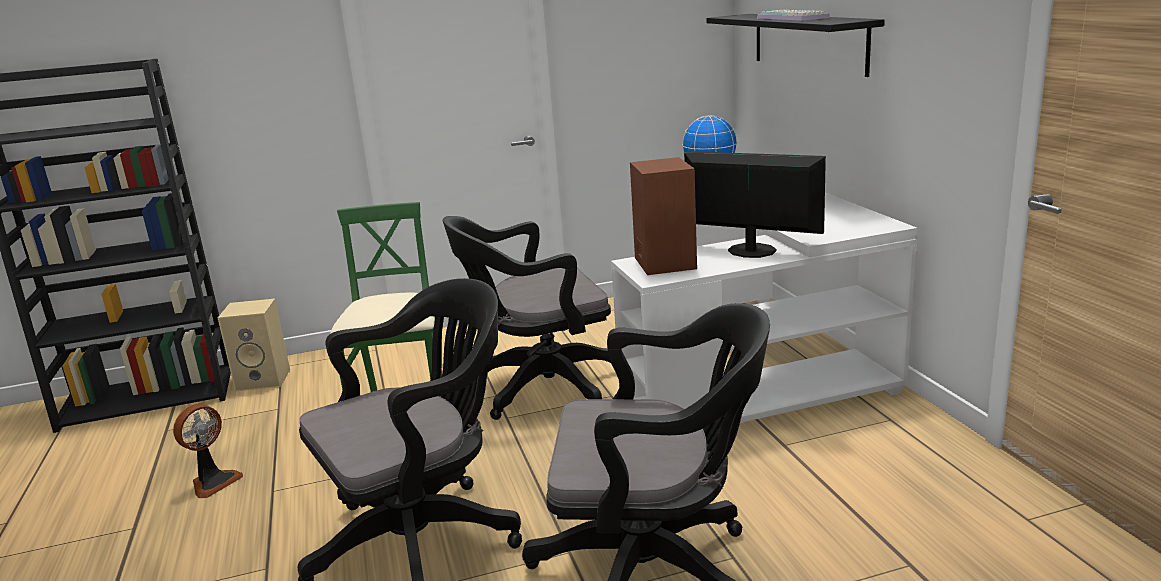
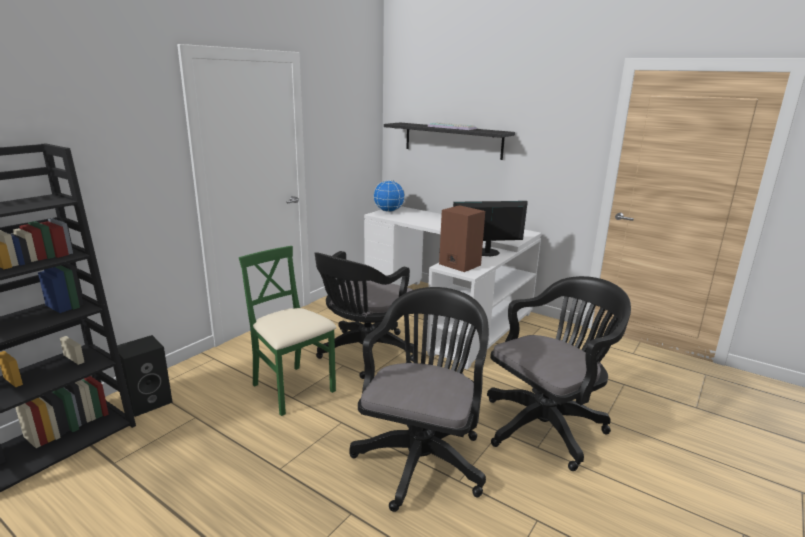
camera: 40 degrees left, 0 degrees up
(213, 482) = (222, 481): fan -> none
(265, 379) = (149, 401): beige speaker -> black speaker

